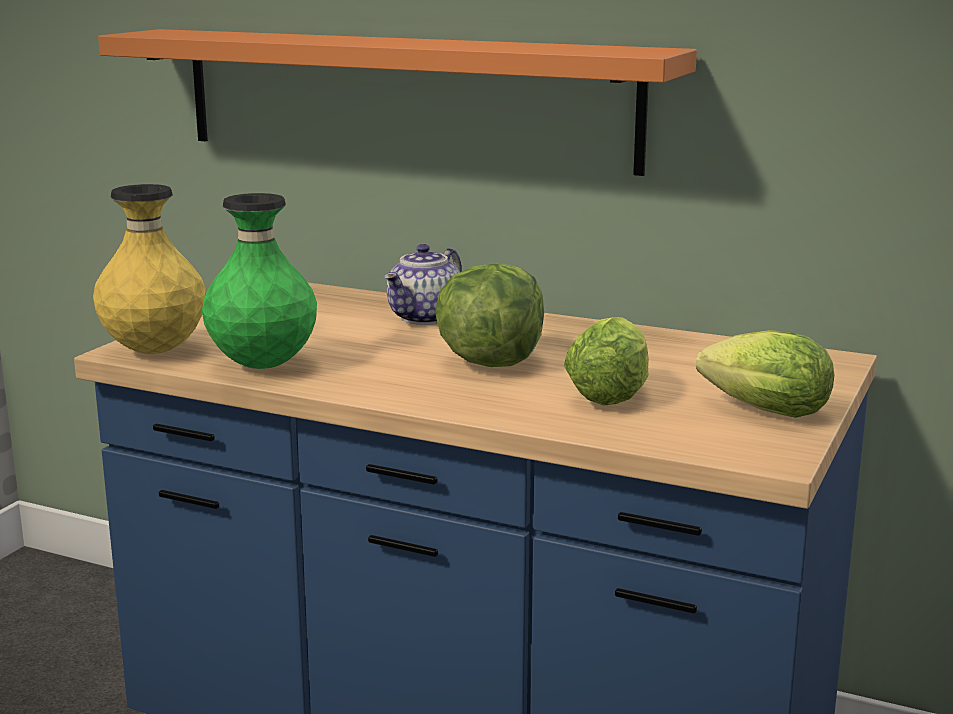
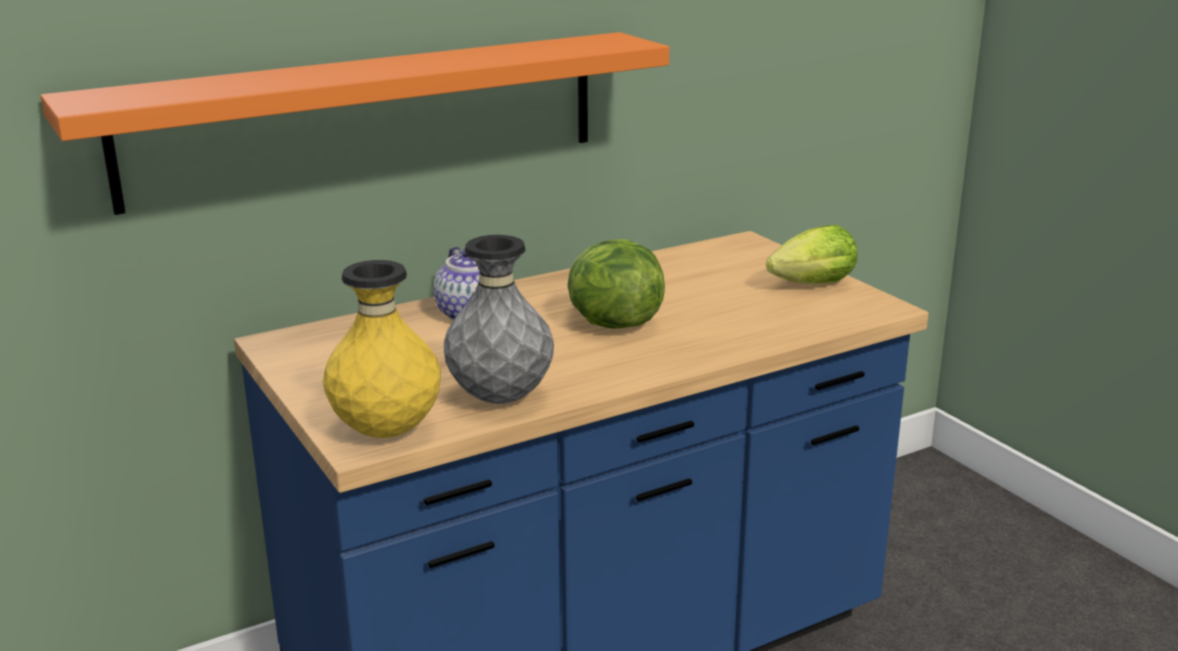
camera: 55 degrees left, 5 degrees up
(262, 366) = (500, 399): green vase -> grey vase
(611, 393) = (727, 310): lettuce -> none

